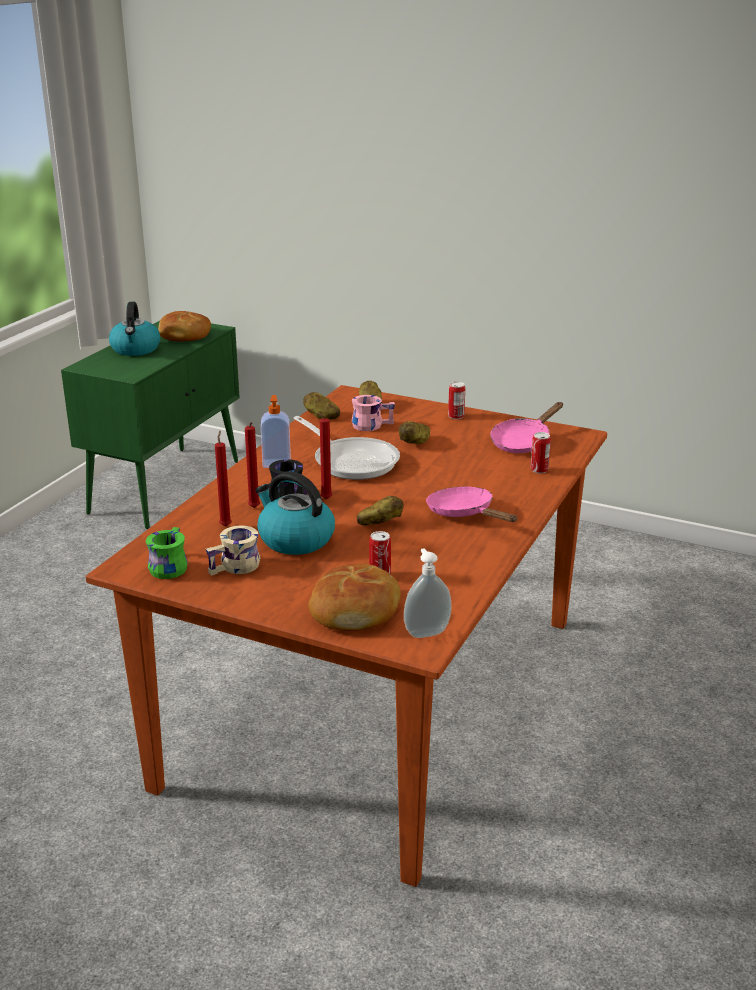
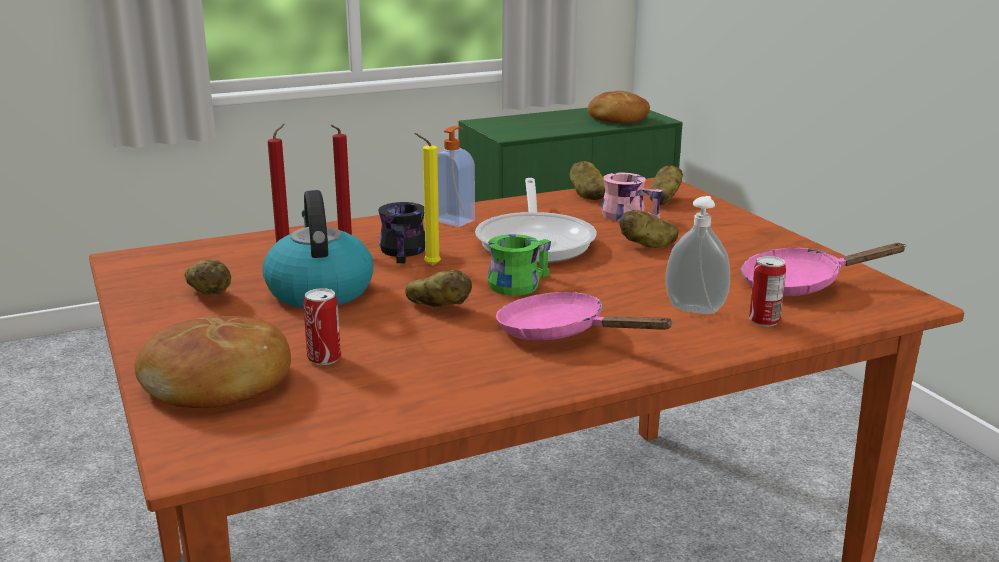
camera: 40 degrees right, 5 degrees down
(136, 349) = (551, 119): kettle -> none
(167, 566) = (160, 270): green mug -> green mug (517, 283)
(236, 568) = (209, 295): beige mug -> potato
(324, 499) = (429, 266): red candle -> yellow candle
(426, 632) = (235, 443): soap dispenser -> soap dispenser (695, 308)
(456, 416) = (754, 235): can -> none
(464, 513) = (560, 333): pink frying pan -> pink frying pan turned 60 degrees counterclockwise

